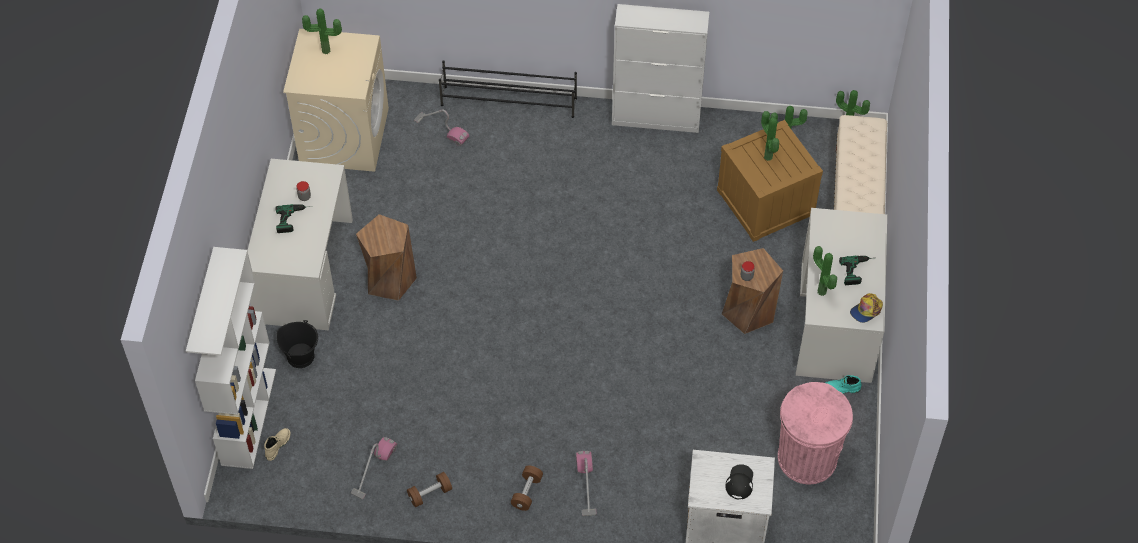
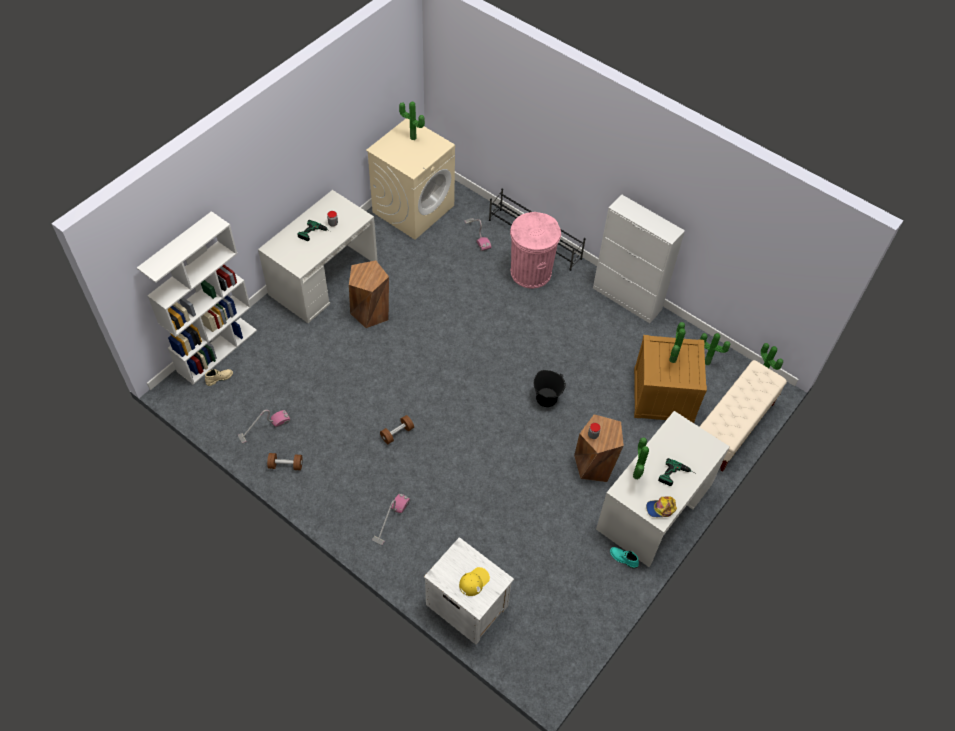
camera: 30 degrees right, 0 degrees up
(301, 356) = (278, 330): black bucket -> black bucket (547, 398)
(527, 492) = (348, 502): brown dumbbell -> brown dumbbell (397, 433)
(739, 482) = (474, 581): black cap -> yellow cap
(807, 458) = (560, 594): pink trash can -> pink trash can (530, 272)

